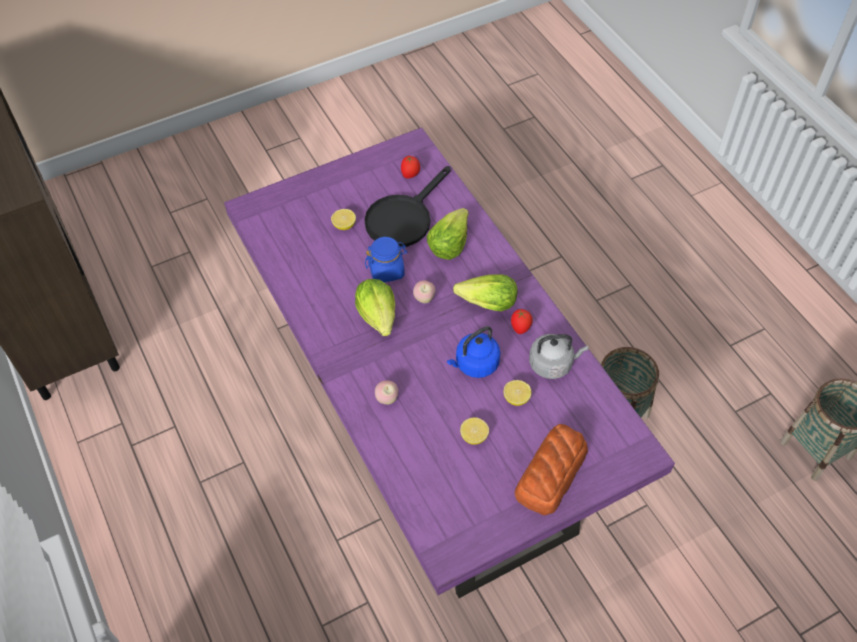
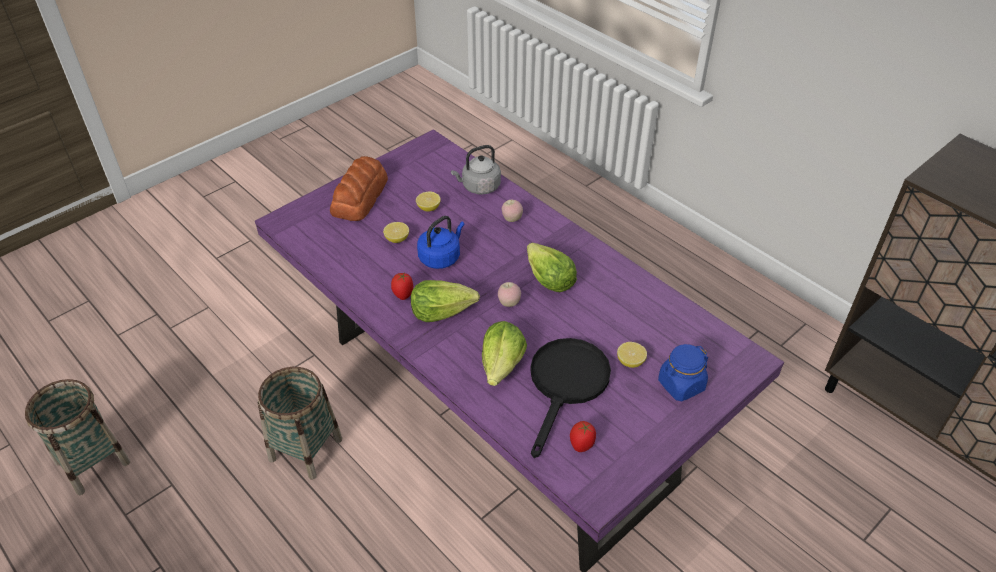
camera: 165 degrees right, 10 degrees down
(386, 270) = (559, 323): blue jar -> blue jar (681, 385)
(553, 364) = (366, 270): grey kettle -> grey kettle (479, 187)

